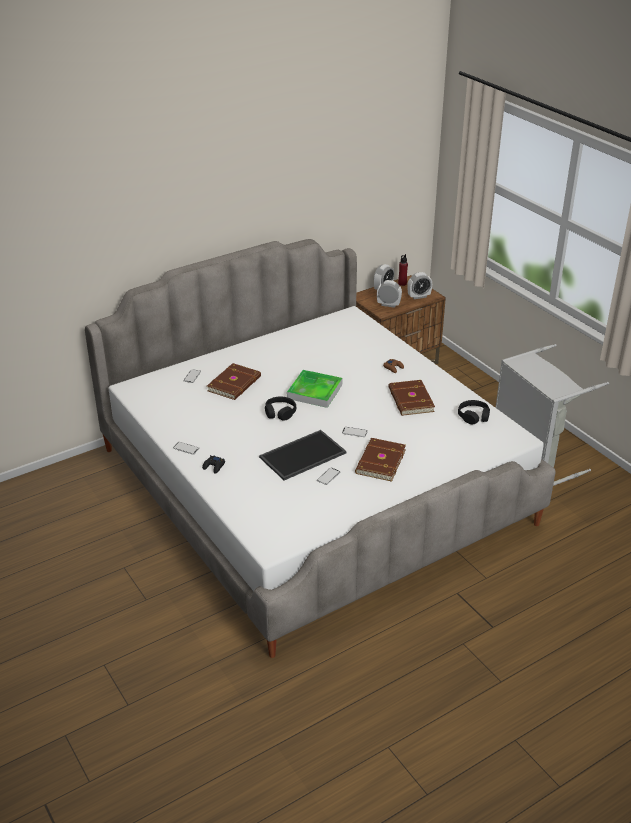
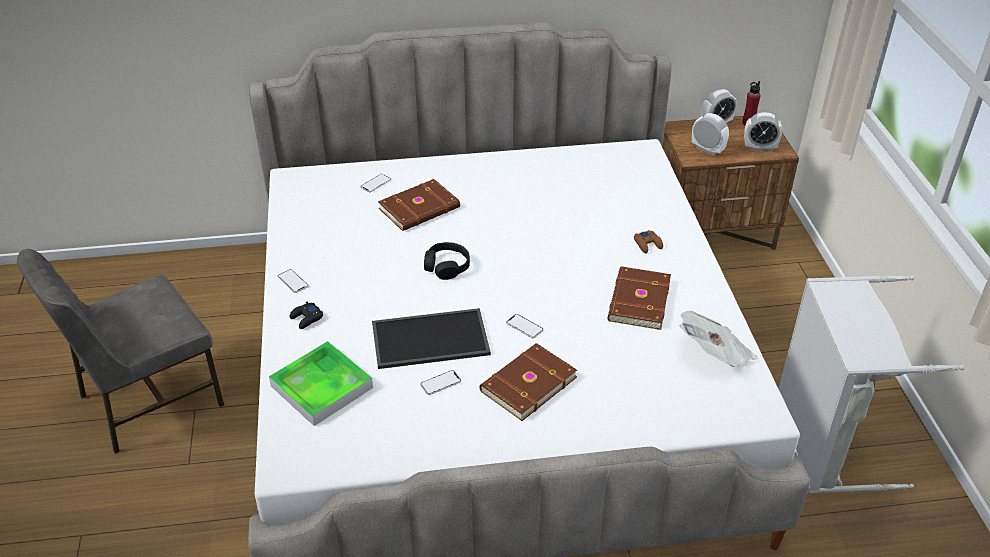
camera: 25 degrees right, 5 degrees up
(84, 572) = (148, 400): none -> grey chair
(314, 391) = (514, 249): tray -> tray (321, 387)
(473, 416) = (715, 355): black headphones -> newspaper

